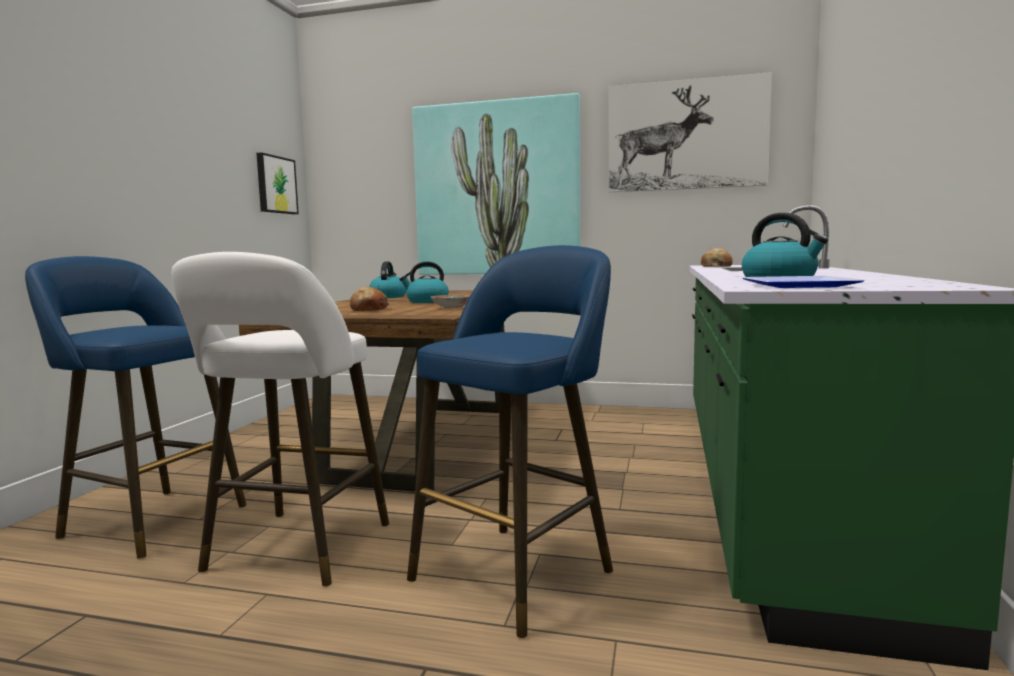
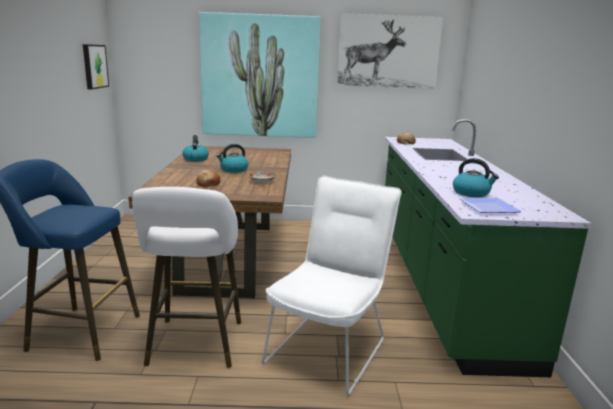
camera: 15 degrees left, 10 degrees up
(518, 570) = (330, 347): blue stool -> white chair

